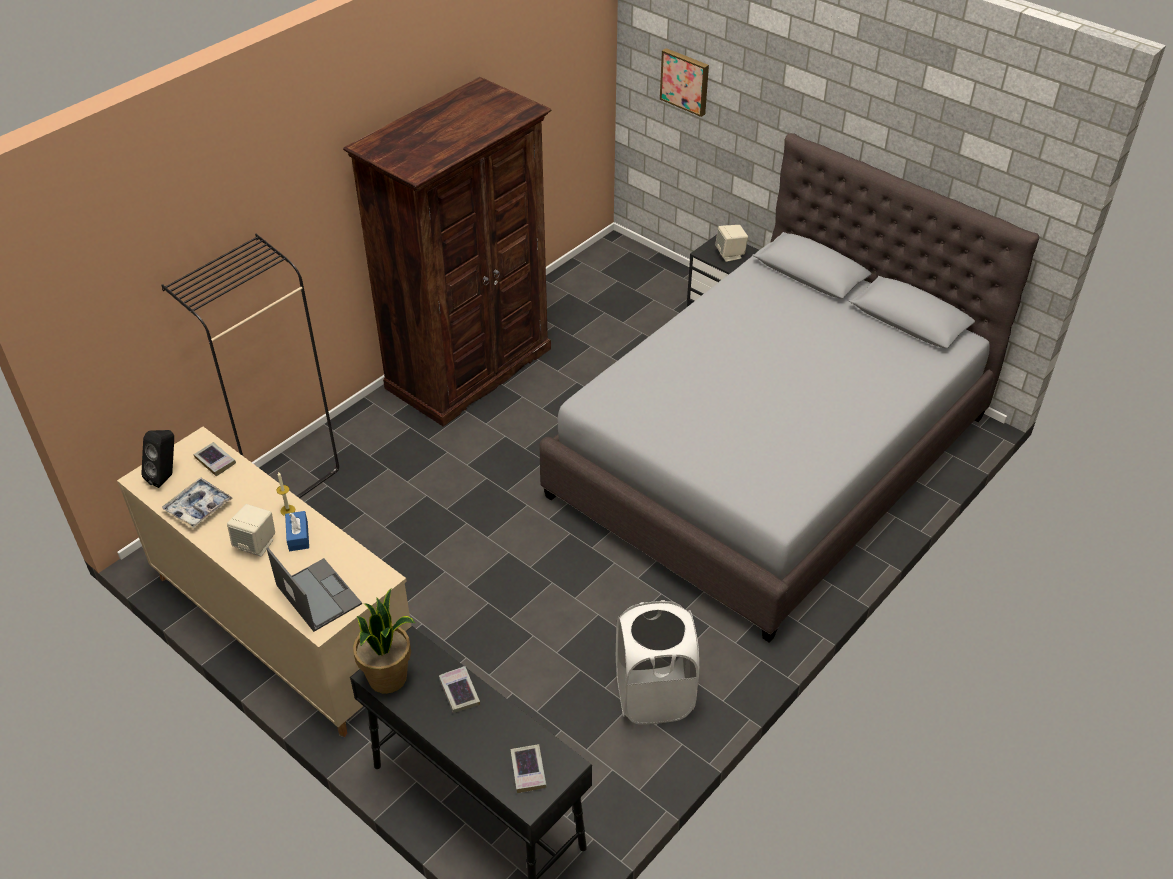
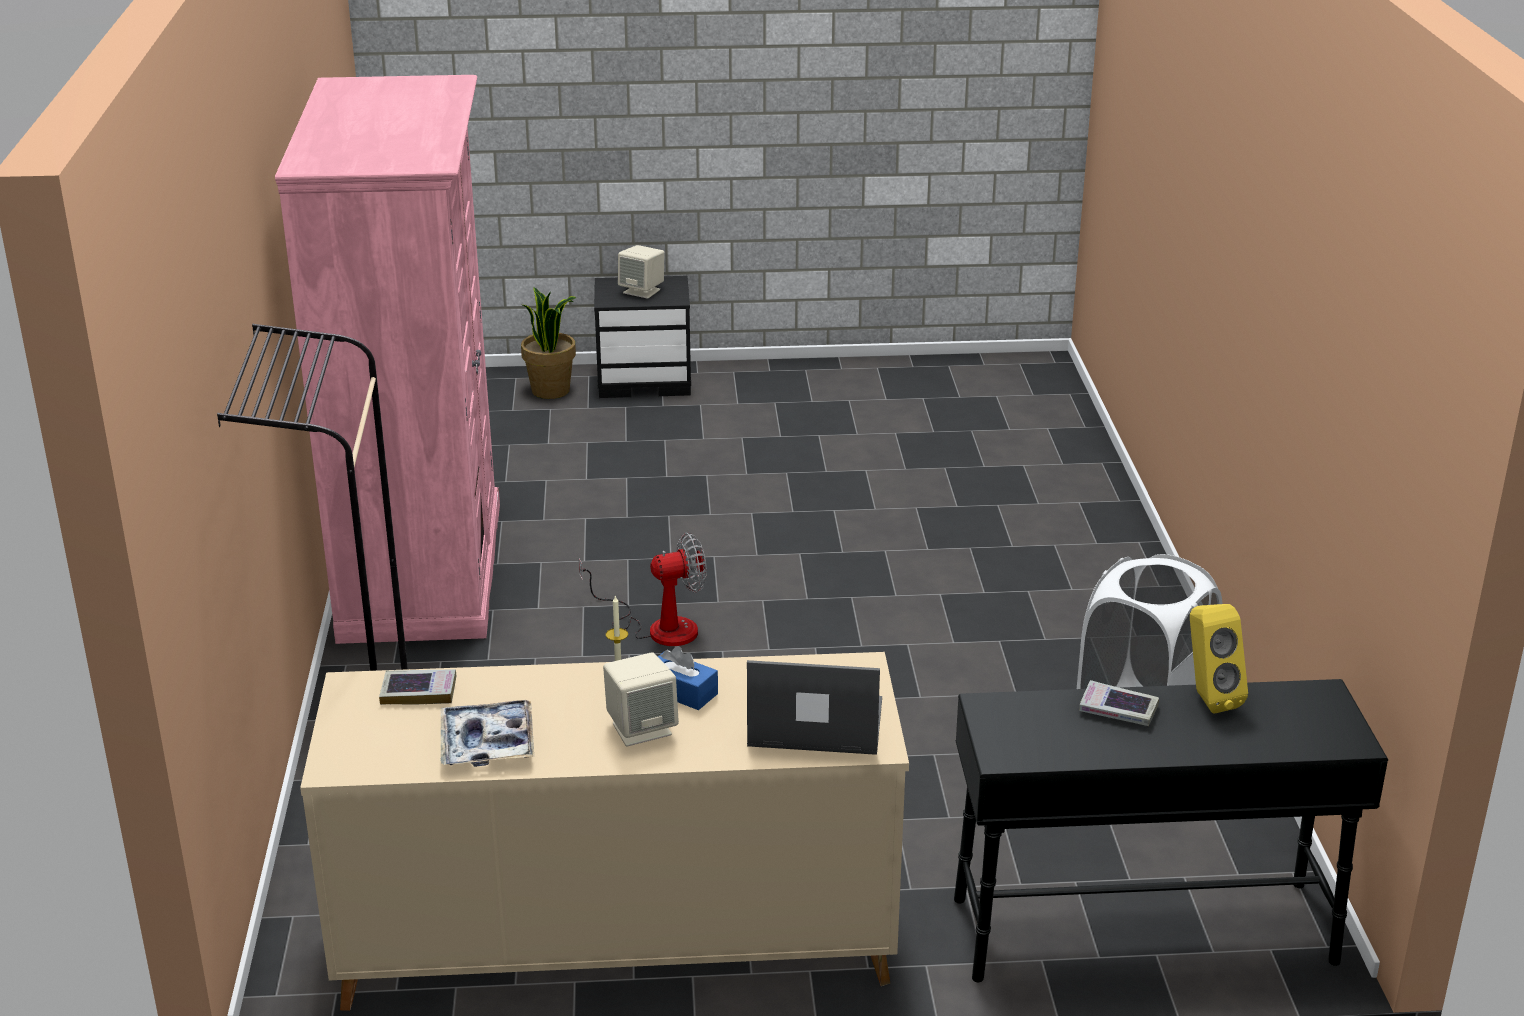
camera: 45 degrees left, 15 degrees down
(166, 476) = (375, 742): black speaker -> none
(388, 678) = (1024, 747): potted plant -> potted plant (551, 390)
(469, 368) = (424, 570): brown wardrobe -> pink wardrobe
(508, 720) = (1207, 698): none -> yellow speaker
(519, 471) = (658, 627): none -> fan
(528, 770) = (1302, 720): book -> none
(685, 81) = (495, 67): picture -> none
(771, 456) = (908, 475): grey bed -> none

